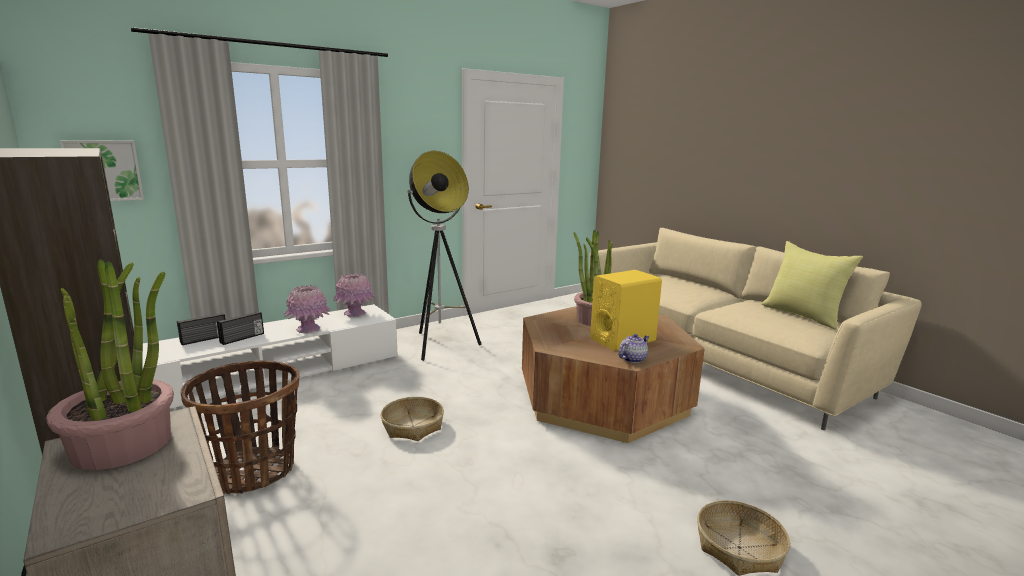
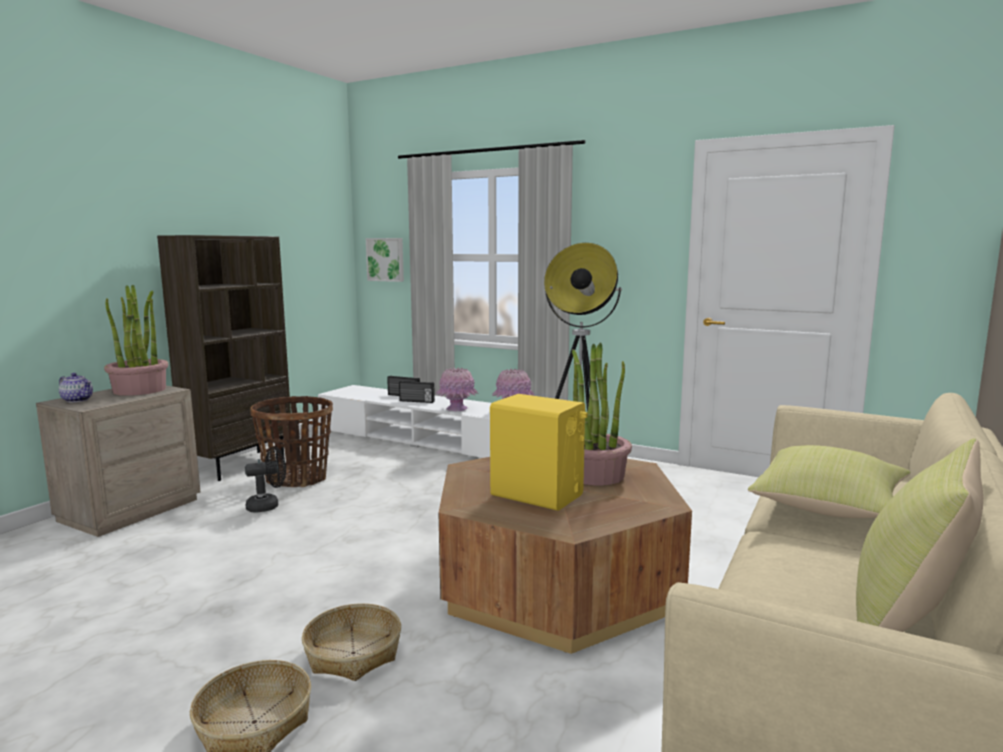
camera: 65 degrees right, 5 degrees down
(319, 501) = (268, 506): none -> black fan
(412, 426) = (396, 505): basket -> basket (353, 653)
(632, 359) = (475, 506): teapot -> teapot (78, 400)
(691, 294) = (829, 509): none -> yellow pillow

